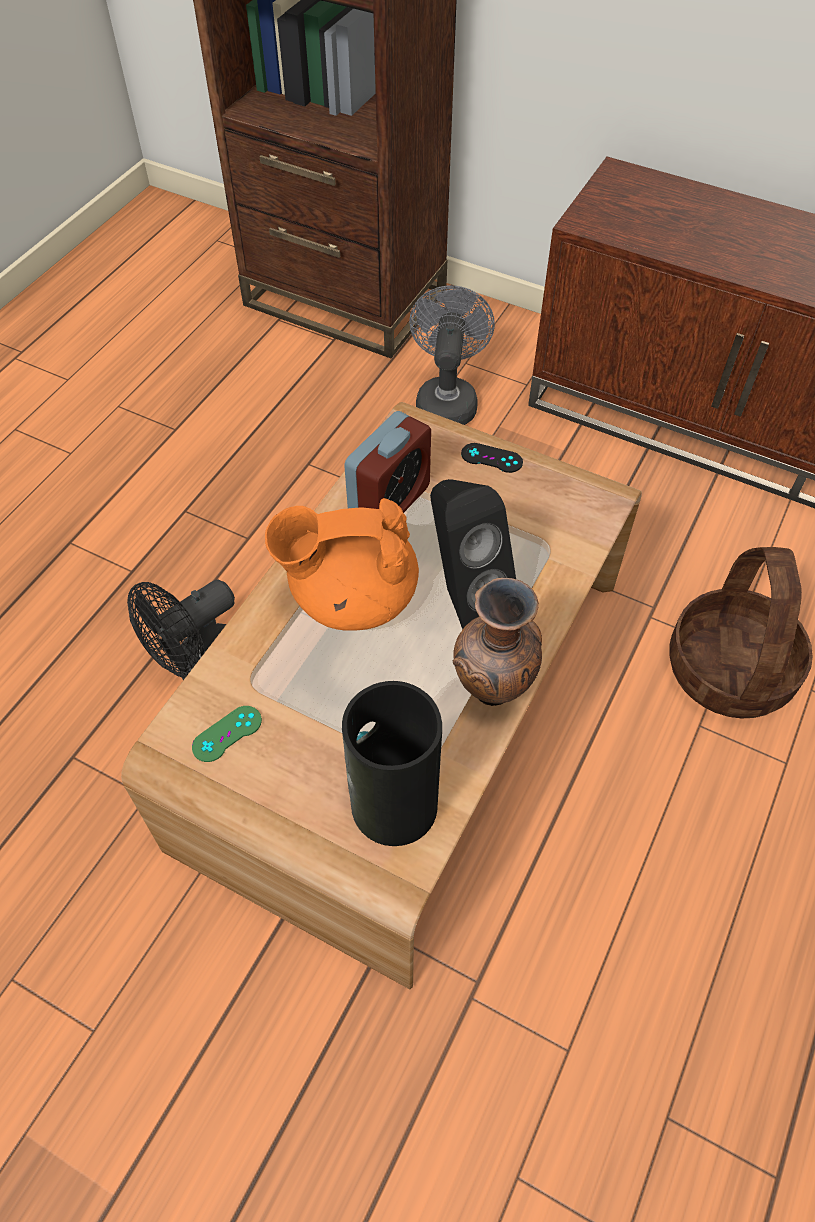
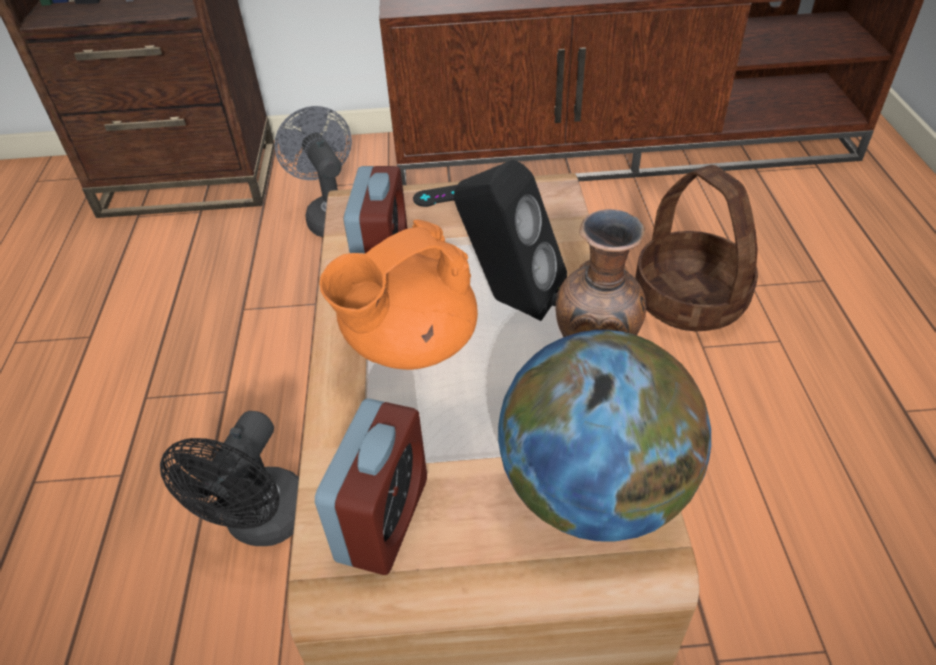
camera: 30 degrees left, 10 degrees down
(227, 734) = (383, 519): green game controller -> alarm clock
(392, 805) = (593, 491): vase -> globe

